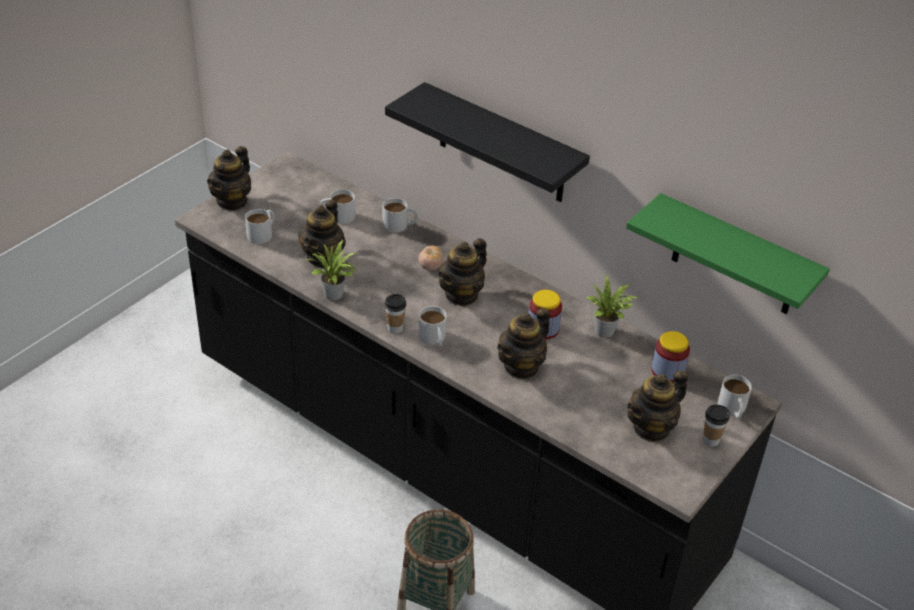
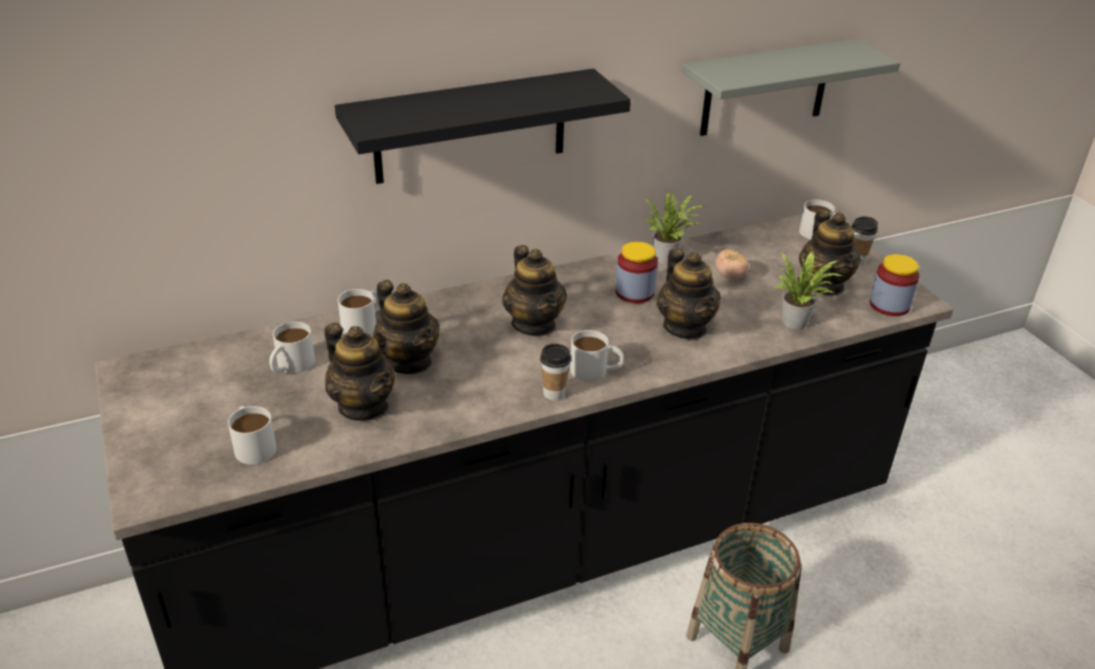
camera: 60 degrees left, 5 degrees down
(232, 201) = (144, 451): teapot -> teapot (408, 361)
(334, 295) = (449, 422): potted plant -> potted plant (798, 322)
(430, 267) = (464, 328): tomato -> tomato (730, 276)
(667, 371) = (748, 246): jar -> jar (889, 305)
(735, 257) = (765, 88): green shelf -> grey shelf

